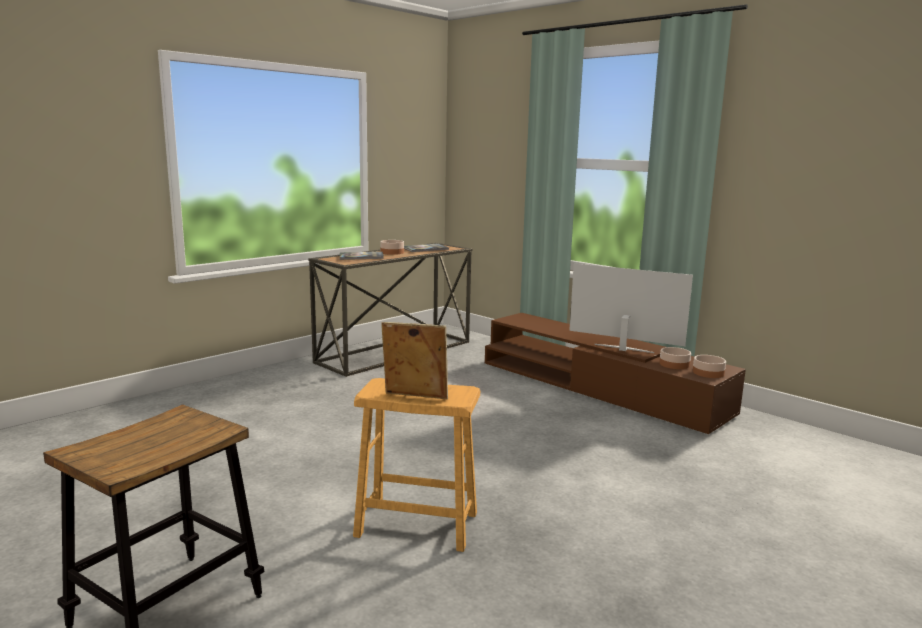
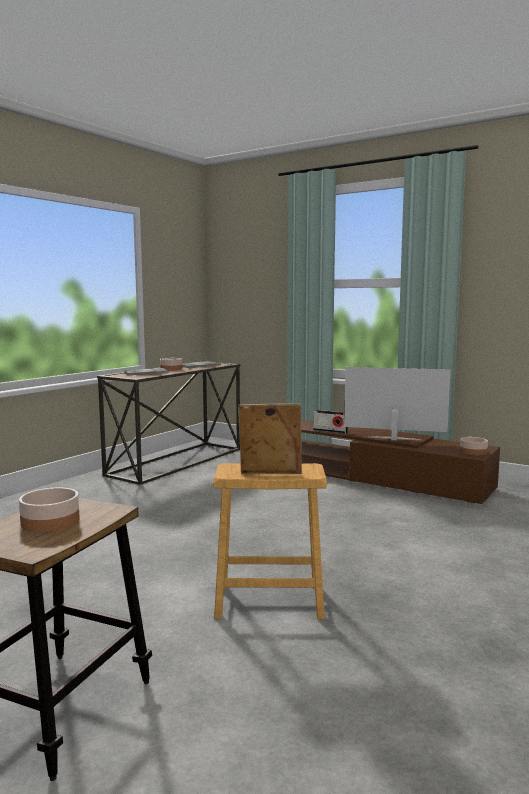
camera: 10 degrees left, 5 degrees down
(556, 333) = (330, 431): none -> radio
(673, 364) = (441, 447): bowl -> bowl (49, 521)

